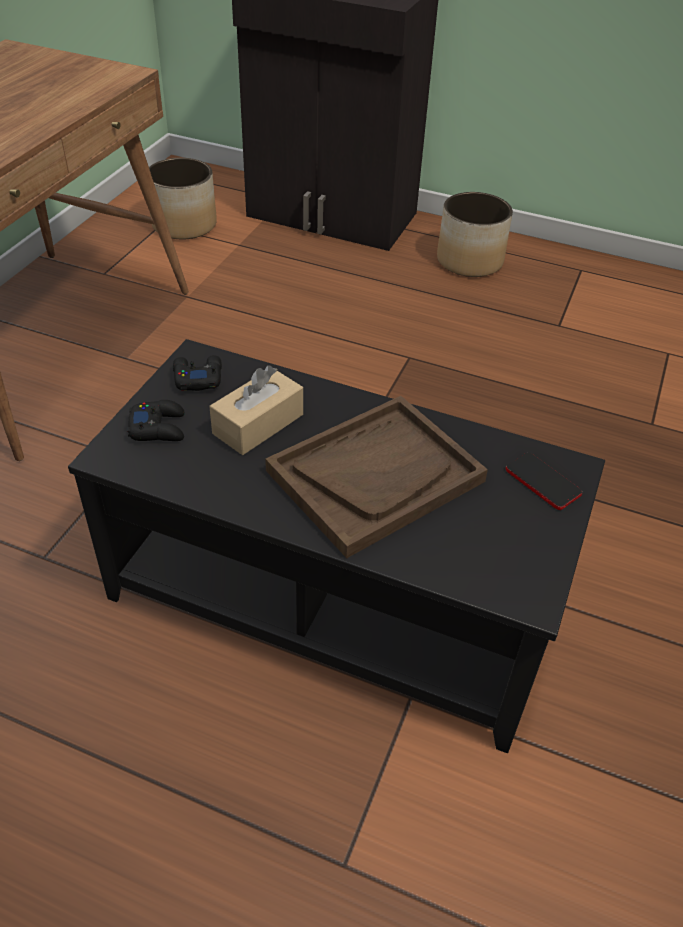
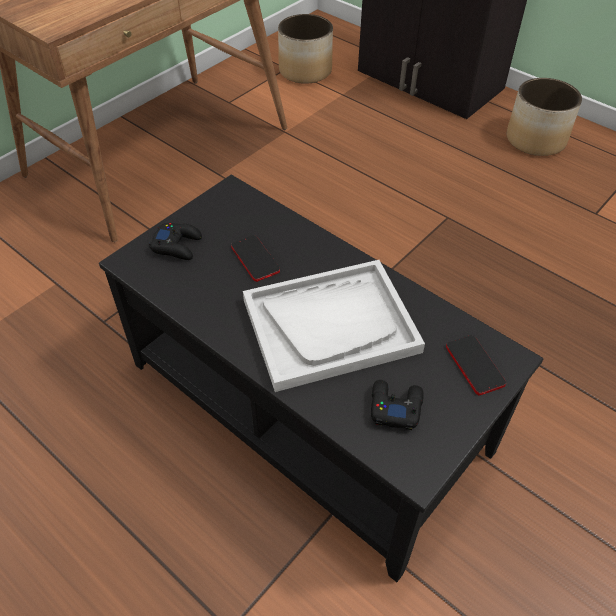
camera: 20 degrees right, 5 degrees up
(197, 378) = (225, 209): black game controller -> black game controller (395, 406)
(258, 424) = (255, 259): beige tissue box -> phone
(375, 475) = (330, 325): brown tray -> white tray

